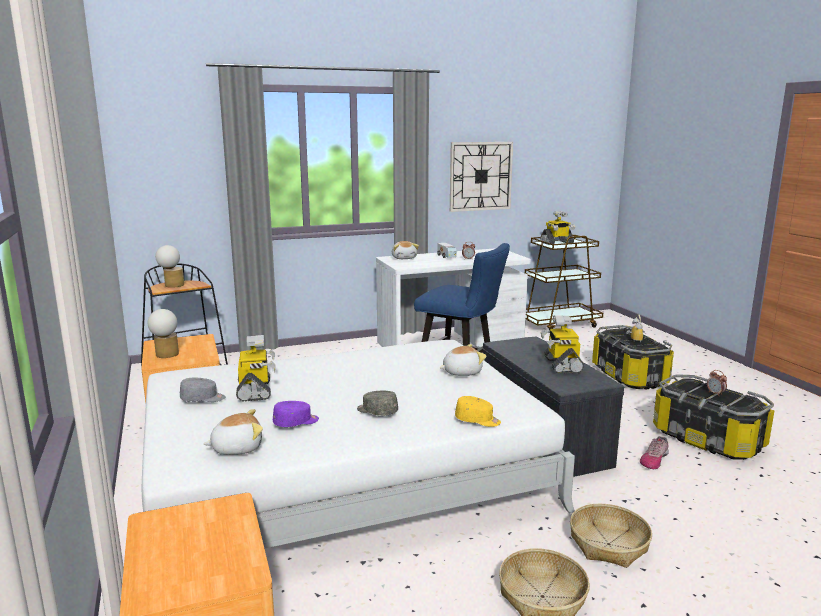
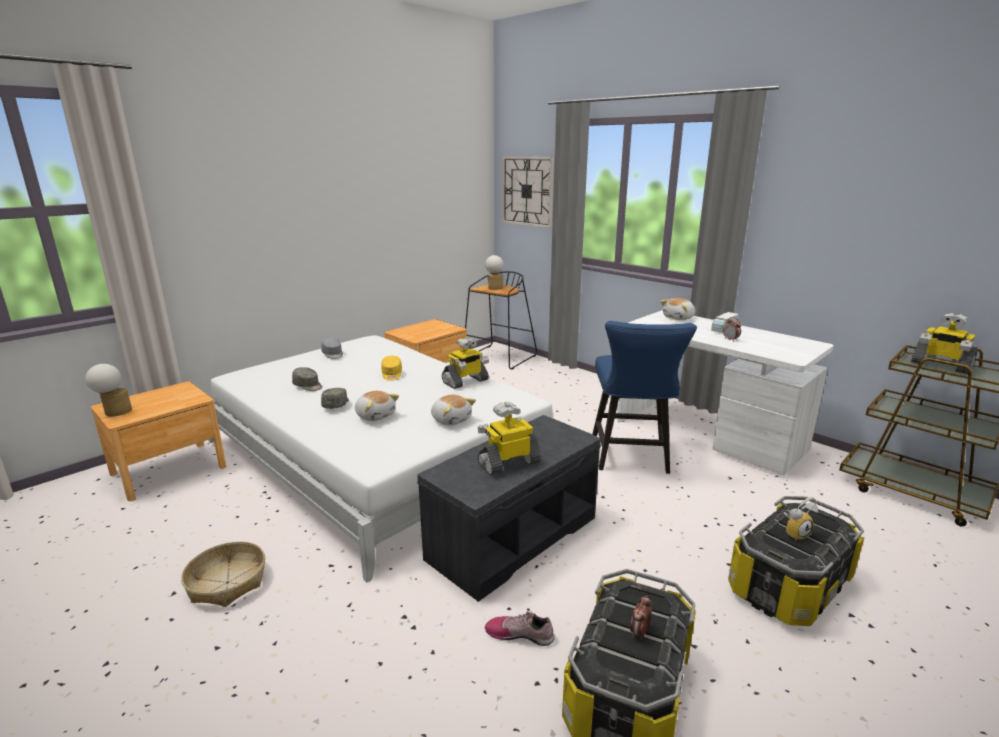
camera: 65 degrees right, 5 degrees up
(166, 355) = (412, 330): table lamp -> table lamp (114, 412)
(237, 448) = (267, 381): plush toy -> plush toy (375, 415)
(255, 391) = (354, 363): toy robot -> toy robot (465, 381)
(296, 422) = (308, 386): purple cap -> grey cap
(477, 420) = (339, 444): yellow cap -> yellow cap (391, 374)
(480, 176) = (837, 237): wall clock -> wall clock (527, 191)
(608, 544) = (313, 613): basket -> none

